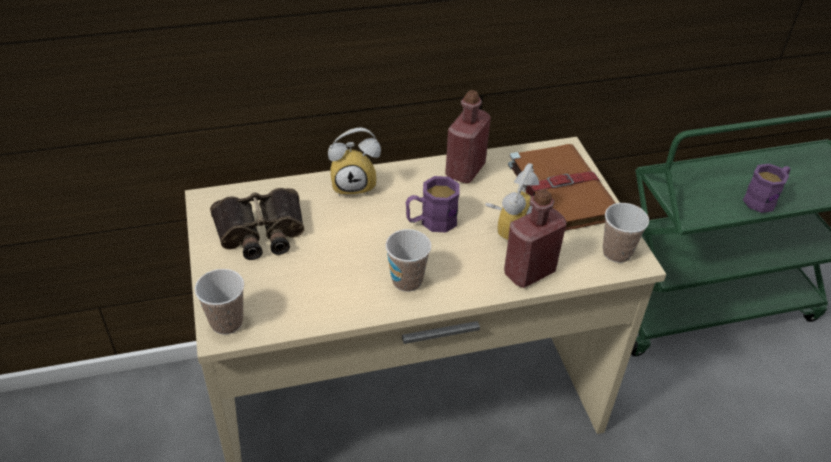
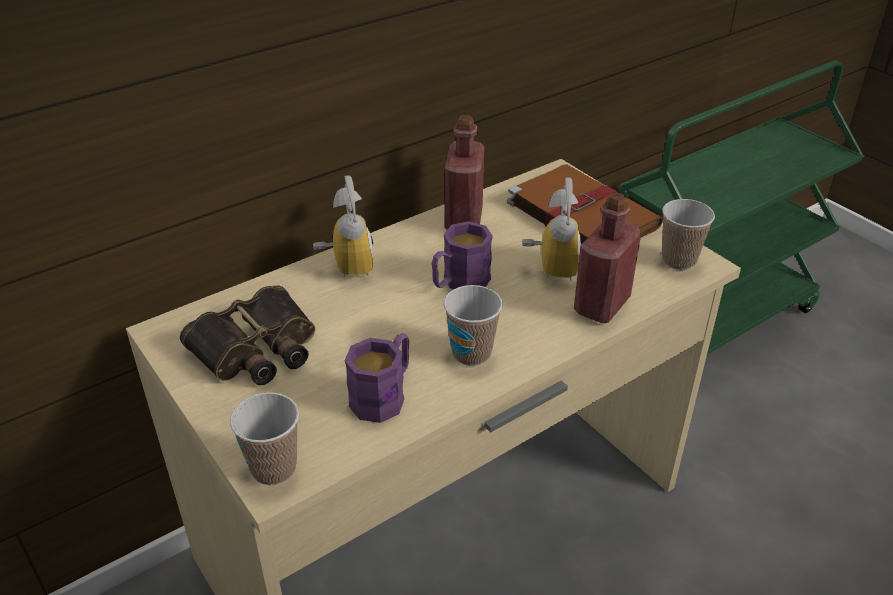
camera: 20 degrees left, 5 degrees down
(355, 184) = (344, 266): alarm clock -> alarm clock turned 75 degrees counterclockwise
(764, 199) = (758, 184): purple mug -> purple mug (384, 395)

